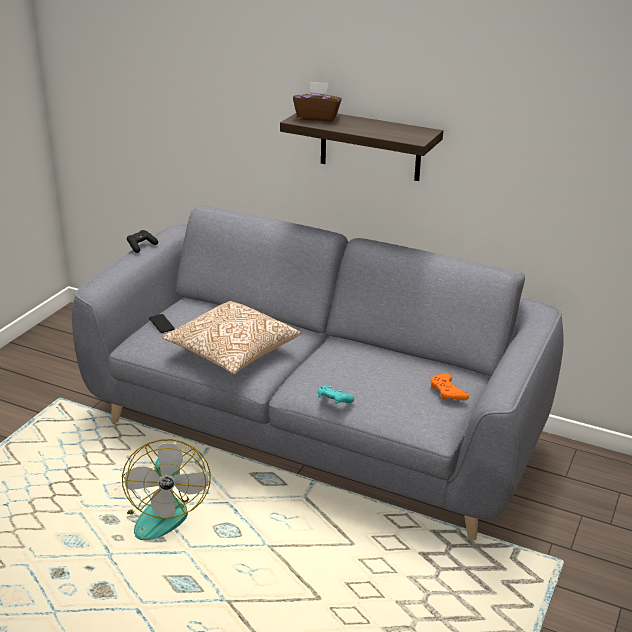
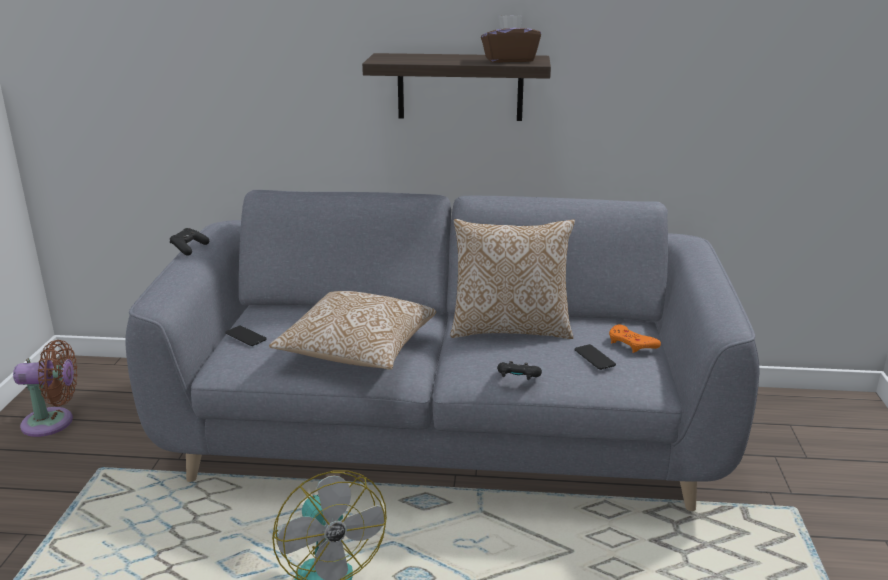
camera: 20 degrees left, 5 degrees down
(44, 356) = (53, 422): none -> brown fan
(317, 117) = (400, 57): brown tissue box -> brown tissue box (509, 60)
(333, 401) = (517, 379): turquoise game controller -> black game controller
(361, 358) = (510, 329): none -> pillow
(406, 397) = (594, 357): none -> phone

